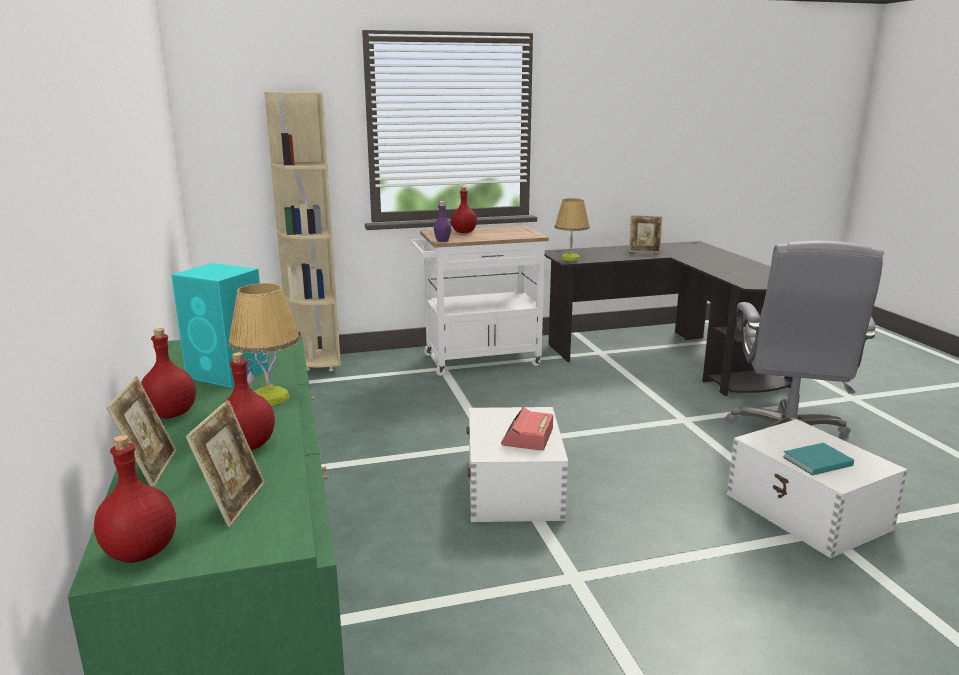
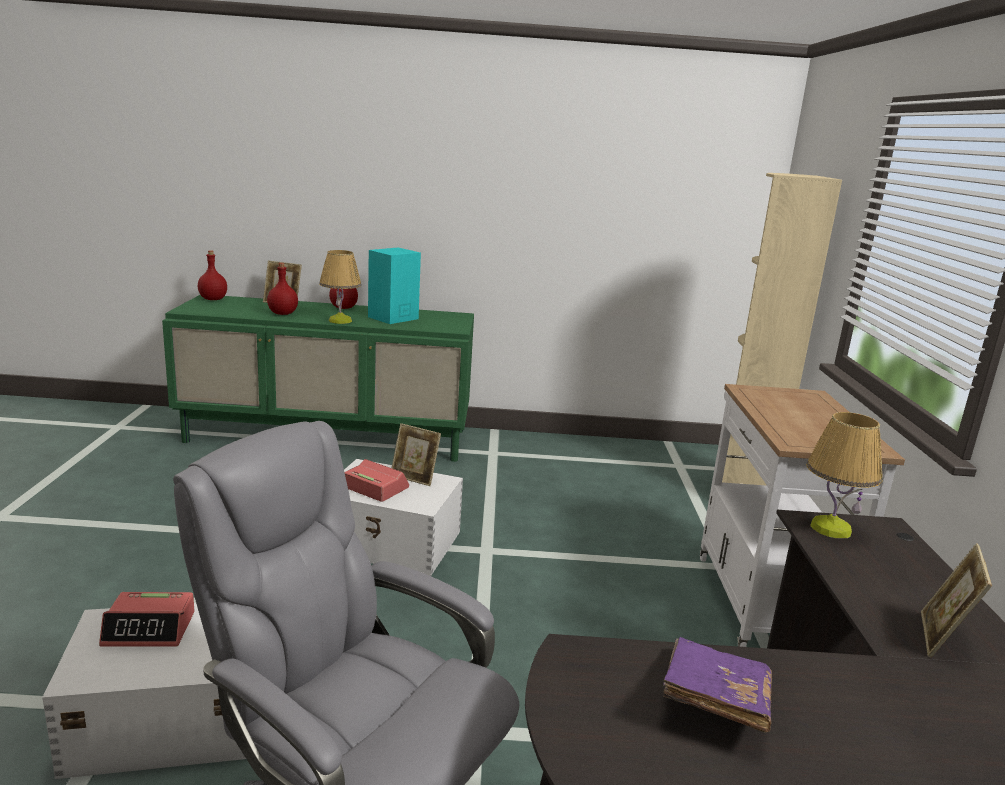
camera: 105 degrees right, 0 degrees up
(233, 502) = (229, 308): picture frame -> picture frame (414, 478)
(442, 241) = (742, 389): purple bottle -> none
(463, 232) = (811, 408): red bottle -> none
(738, 271) = (714, 701): none -> purple book
(815, 461) = (150, 629): turquoise book -> alarm clock

